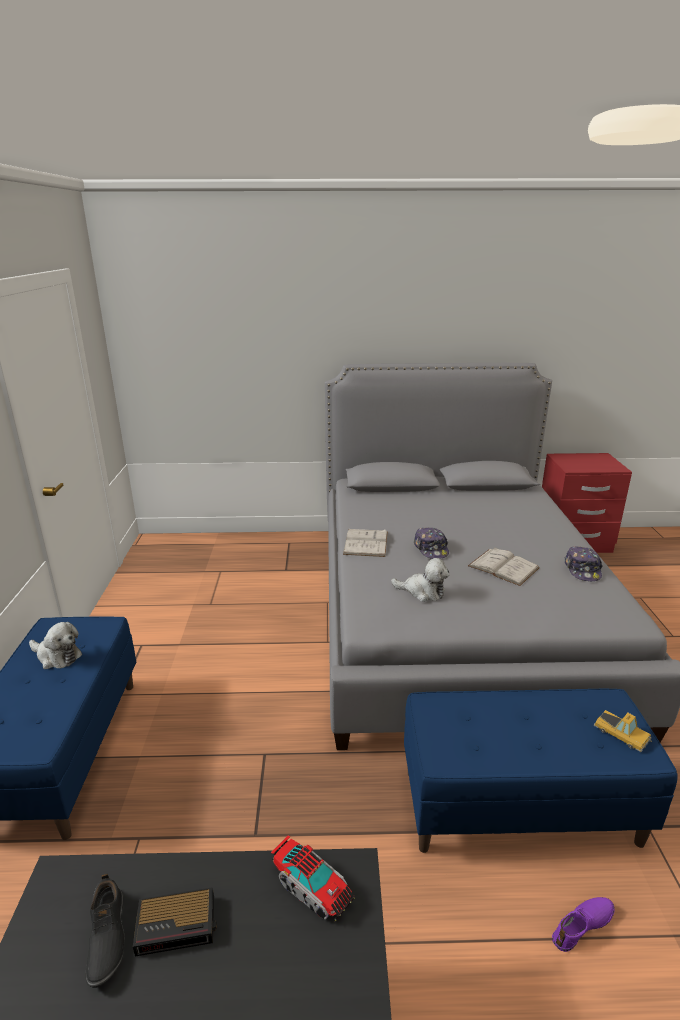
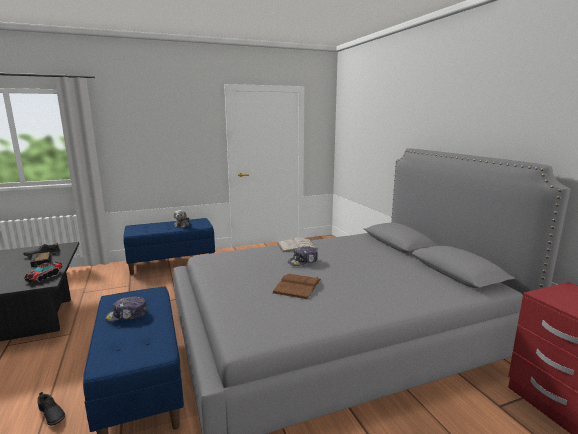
camera: 70 degrees right, 10 degrees down
(422, 591) = (244, 264): plush toy -> none
(503, 567) = (297, 286): white book -> brown book
(582, 570) = (319, 318): cap -> cap (127, 315)
(582, 926) = (51, 415): purple shoe -> black shoe
(622, 733) = (125, 356): toy car -> none

